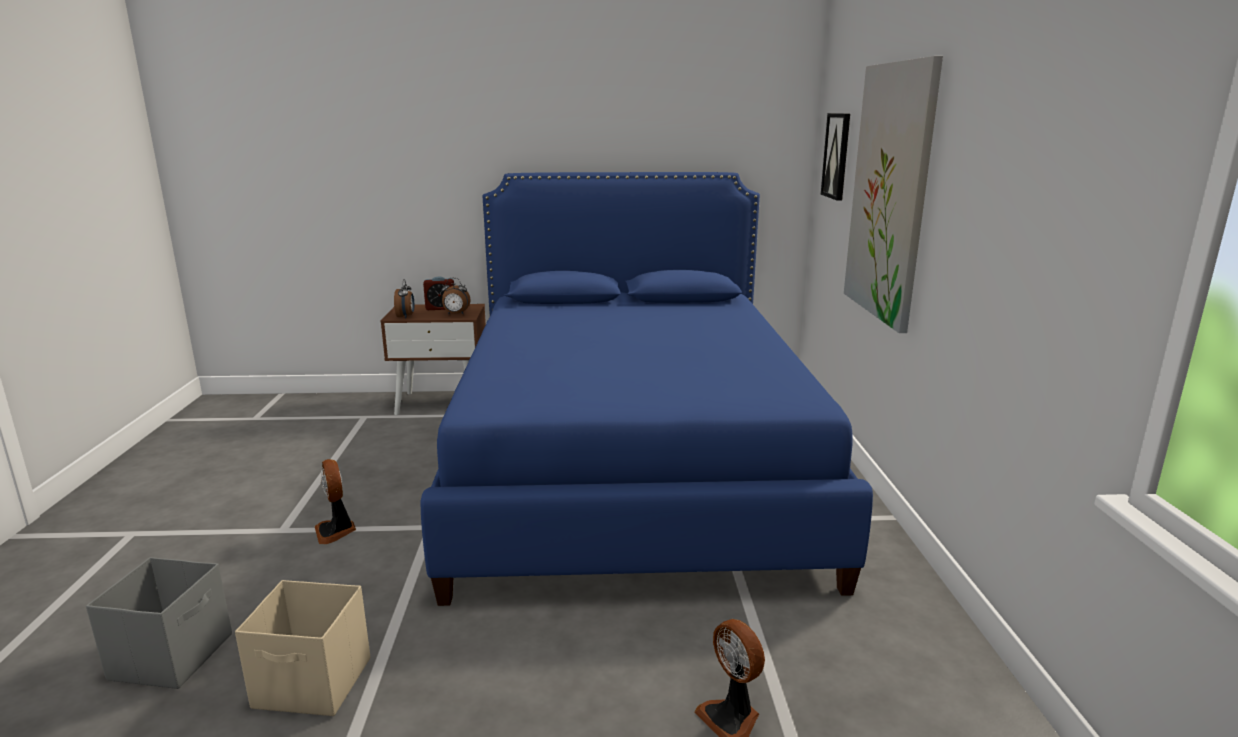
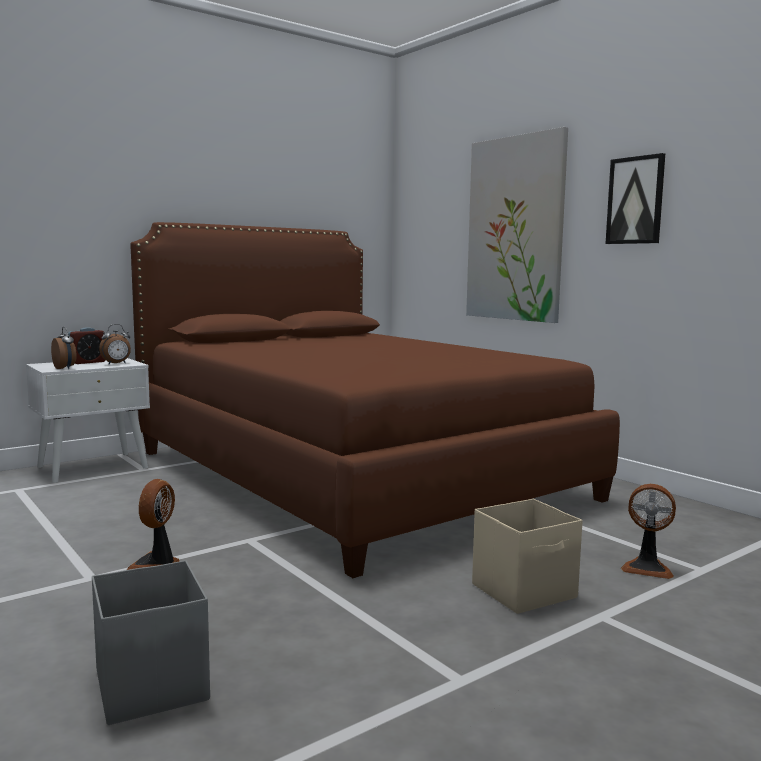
camera: 35 degrees left, 10 degrees down
(314, 684) = (339, 650): beige storage box -> beige storage box (525, 591)
(336, 531) = (156, 564): fan -> fan turned 75 degrees clockwise
(442, 402) = (93, 467): brown nightstand -> white nightstand
(631, 467) = (352, 474): blue bed -> brown bed
(837, 156) = (431, 216): picture -> picture (635, 200)

